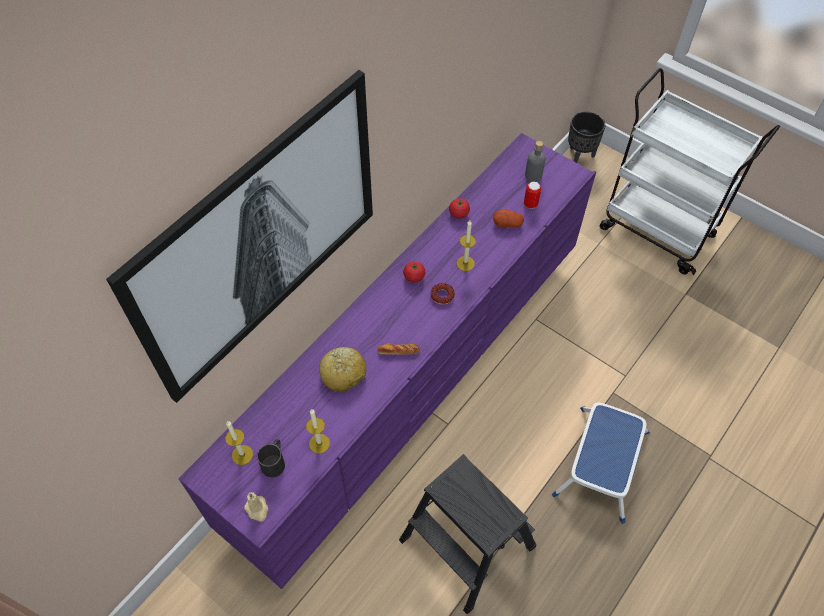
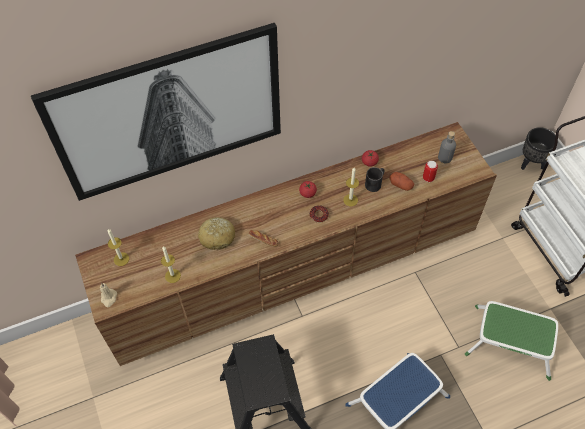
camera: 30 degrees right, 0 degrees up
(275, 461) = (138, 273): black mug -> black mug (375, 183)
(410, 384) = (293, 275): purple cabinet -> brown cabinet
(671, 345) = (511, 342): none -> green step ladder

